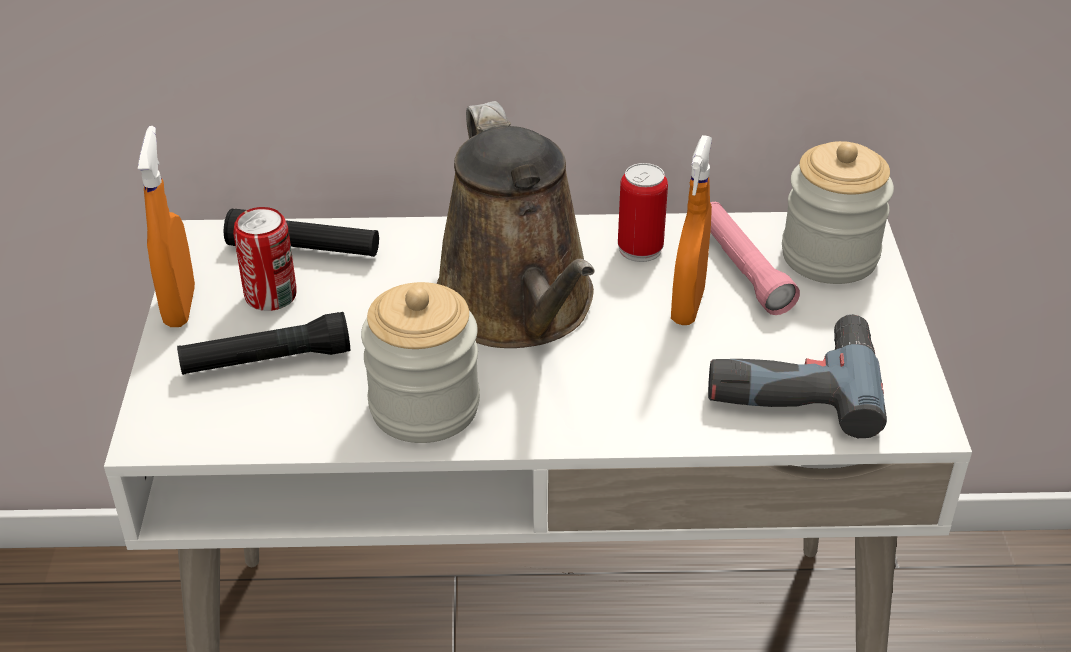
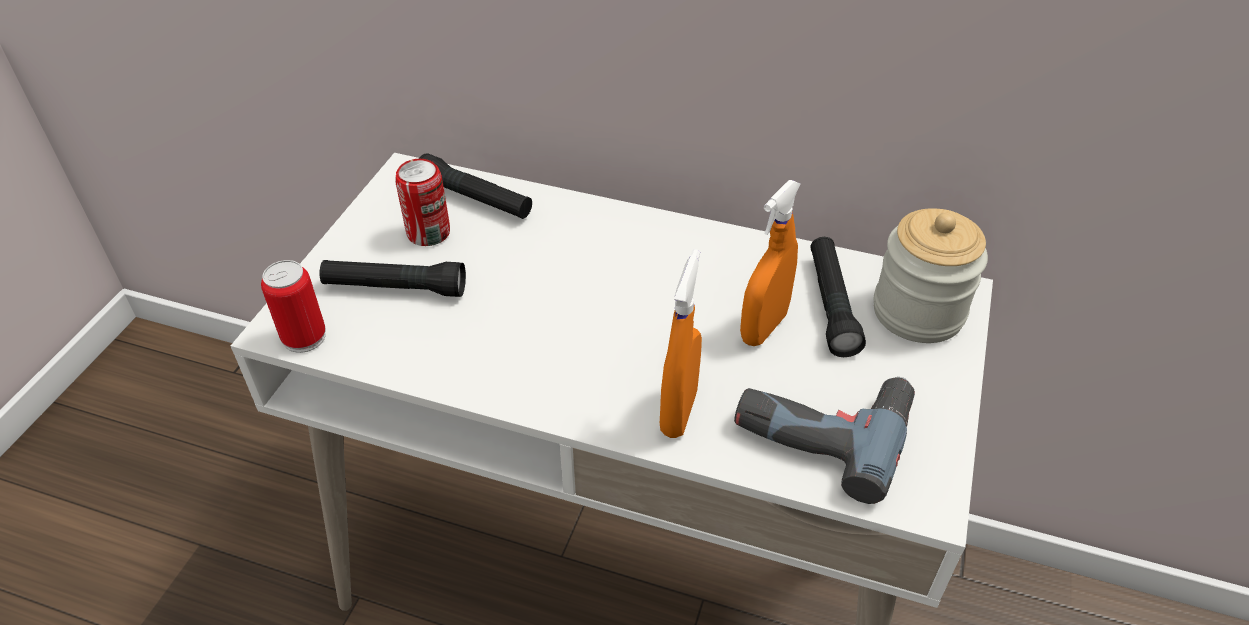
camera: 20 degrees right, 5 degrees up
(180, 306) = (357, 225): orange spray bottle -> orange spray bottle (678, 412)
(424, 407) = (494, 362): jar -> none
(519, 308) = (618, 293): brown watering can -> none
(640, 248) = (748, 263): can -> can (304, 337)
(743, 269) = (831, 305): pink flashlight -> black flashlight

